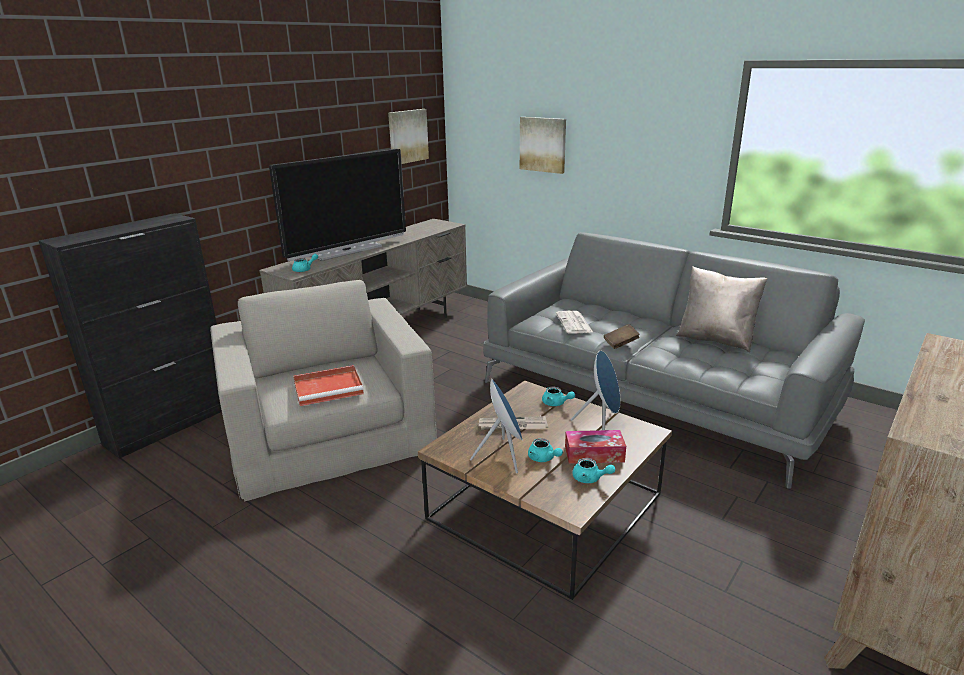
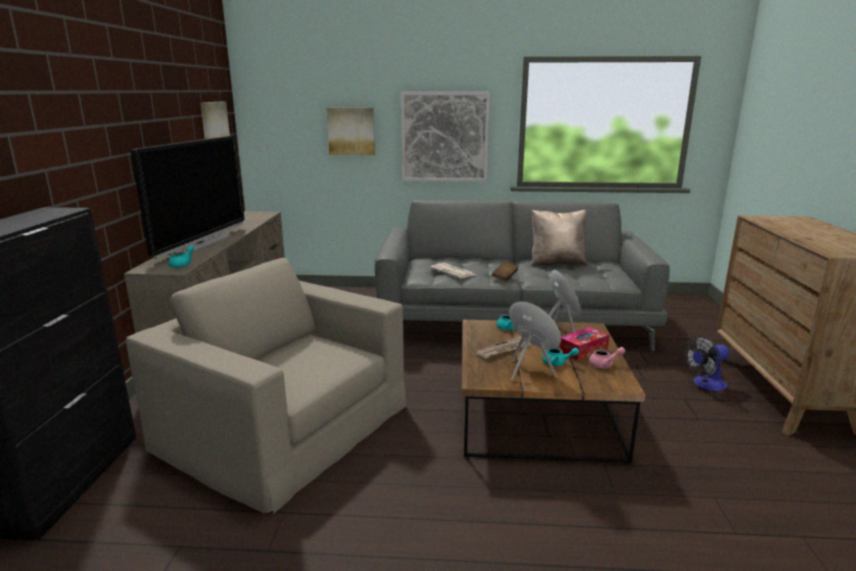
camera: 35 degrees left, 5 degrees down
(330, 388) = (315, 365): red tray -> none
(590, 479) = (604, 365): turquoise teapot -> pink teapot
(639, 159) = (444, 137): none -> picture
(800, 556) = (705, 384): none -> fan

